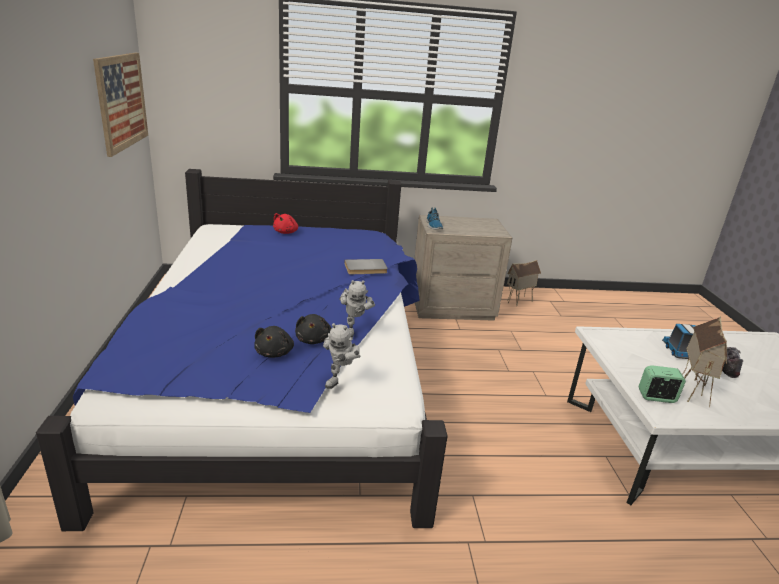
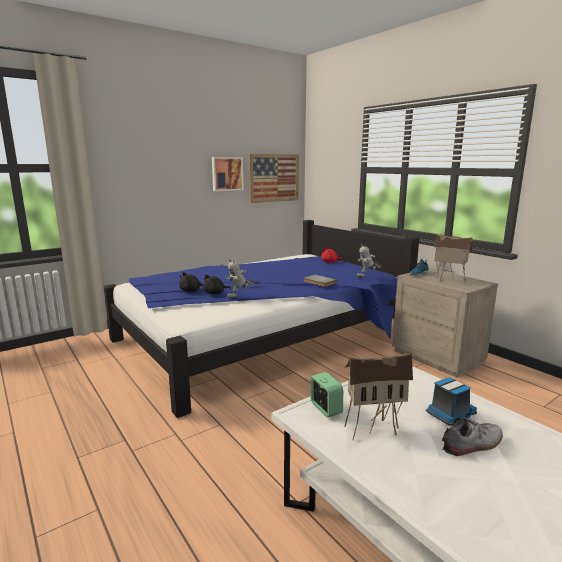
camera: 60 degrees right, 10 degrees down
(77, 106) = (227, 174): none -> picture
(341, 379) = (184, 306): toy robot -> toy robot (367, 277)
(519, 302) = (516, 380): toy house -> toy house (449, 280)

